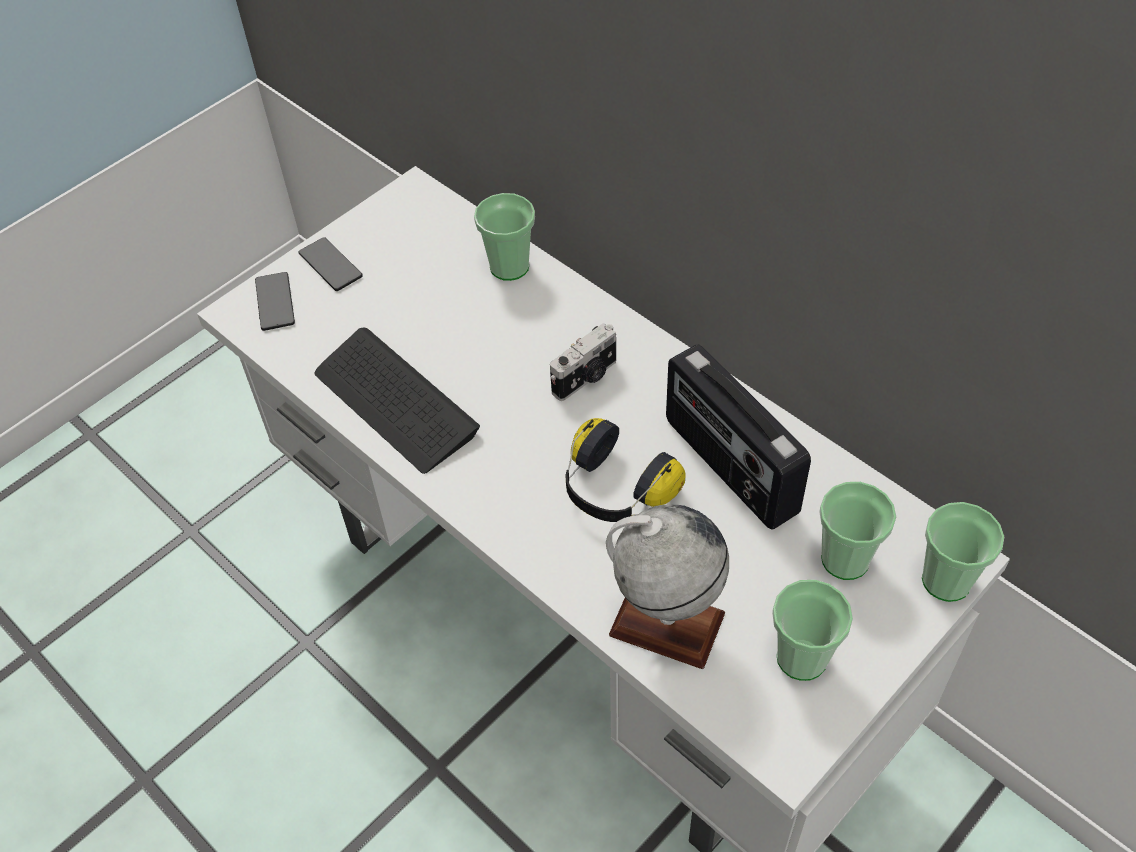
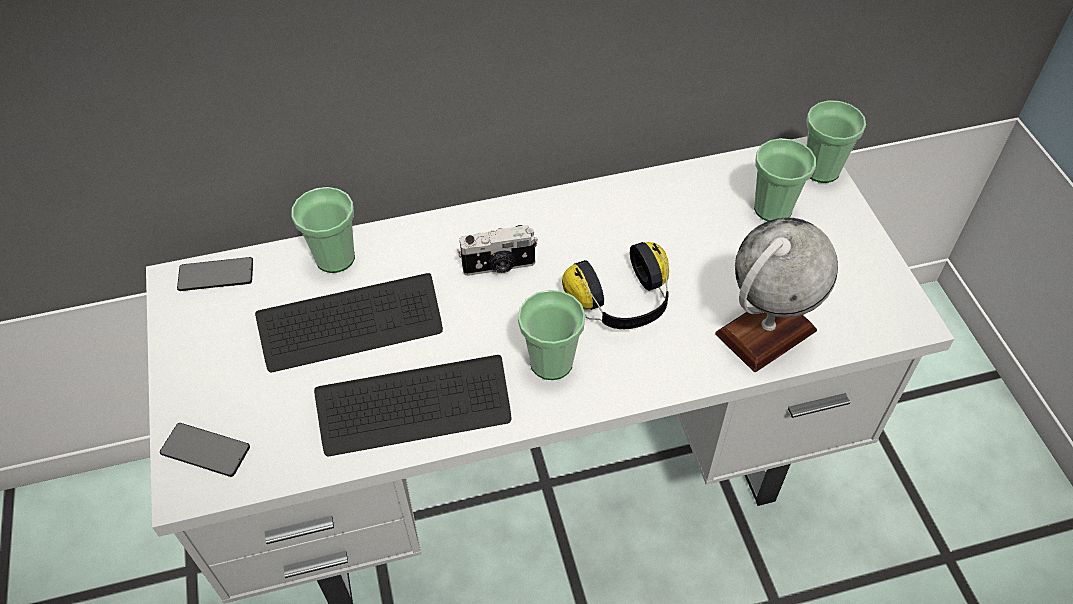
camera: 60 degrees left, 0 degrees up
(330, 265) = (203, 385): phone -> phone (216, 275)
(448, 316) = (351, 324): none -> keyboard
(586, 378) = (499, 266): camera -> camera turned 90 degrees clockwise
(729, 467) = (651, 227): radio -> none
(801, 658) = (838, 272): cup -> cup (551, 362)

